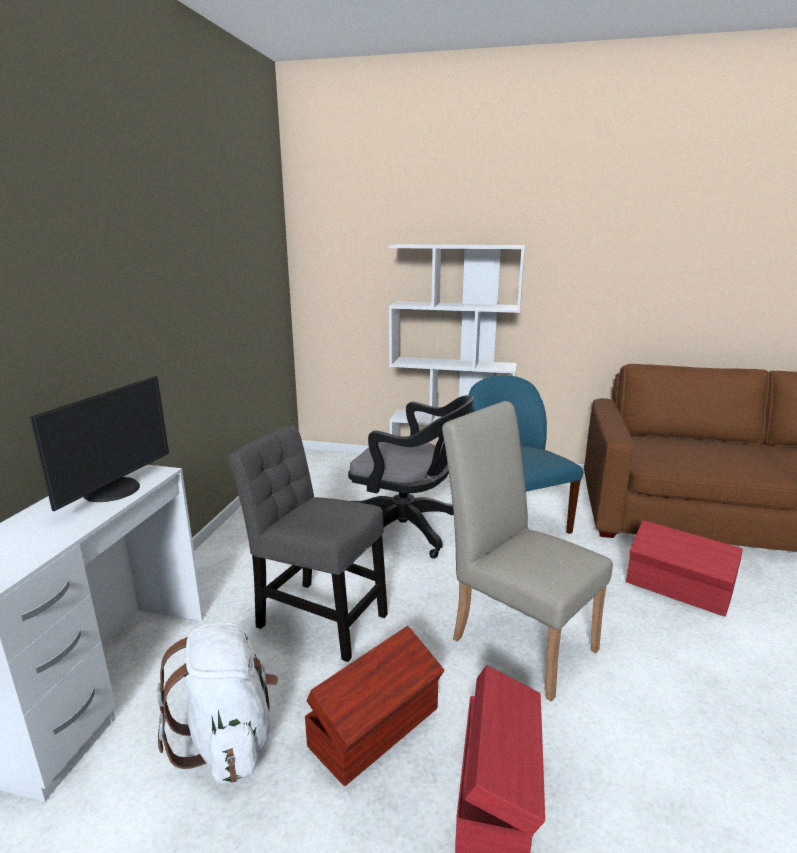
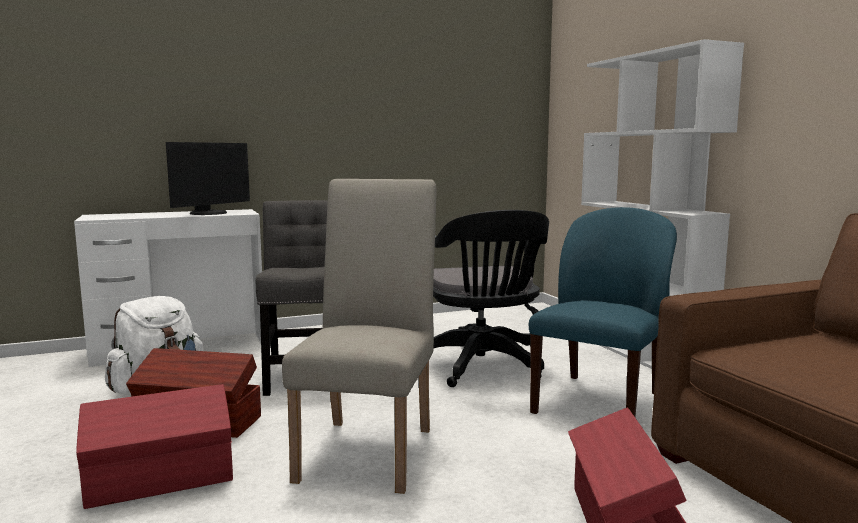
camera: 55 degrees right, 10 degrees down
(114, 490) = (210, 213): monitor -> monitor turned 45 degrees counterclockwise

